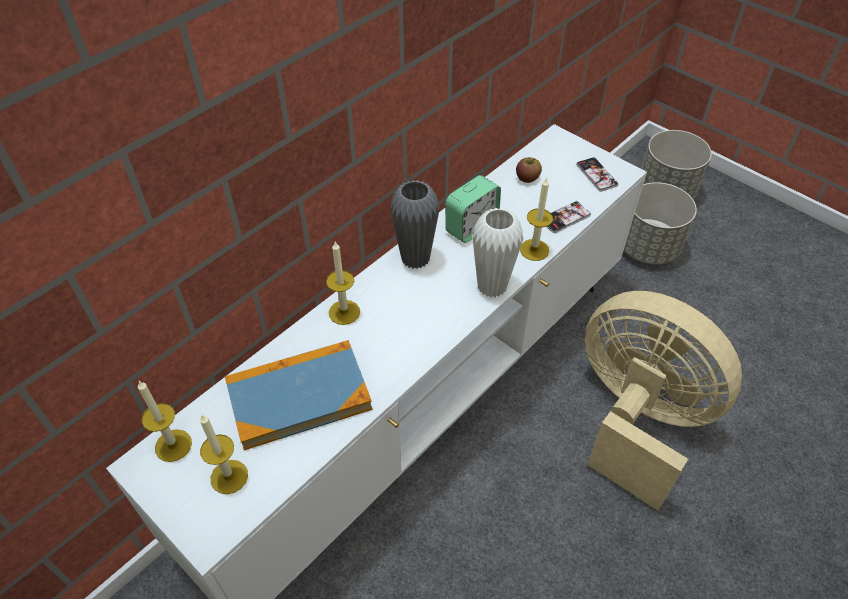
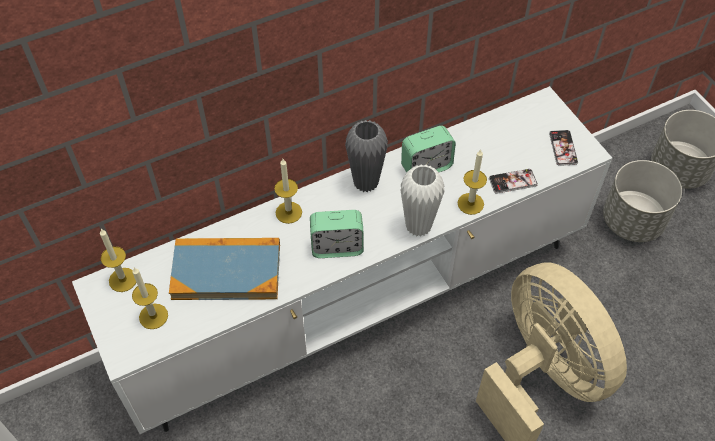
camera: 20 degrees right, 5 degrees up
(415, 333) = (337, 247): none -> alarm clock
(527, 178) = (498, 134): apple -> none

